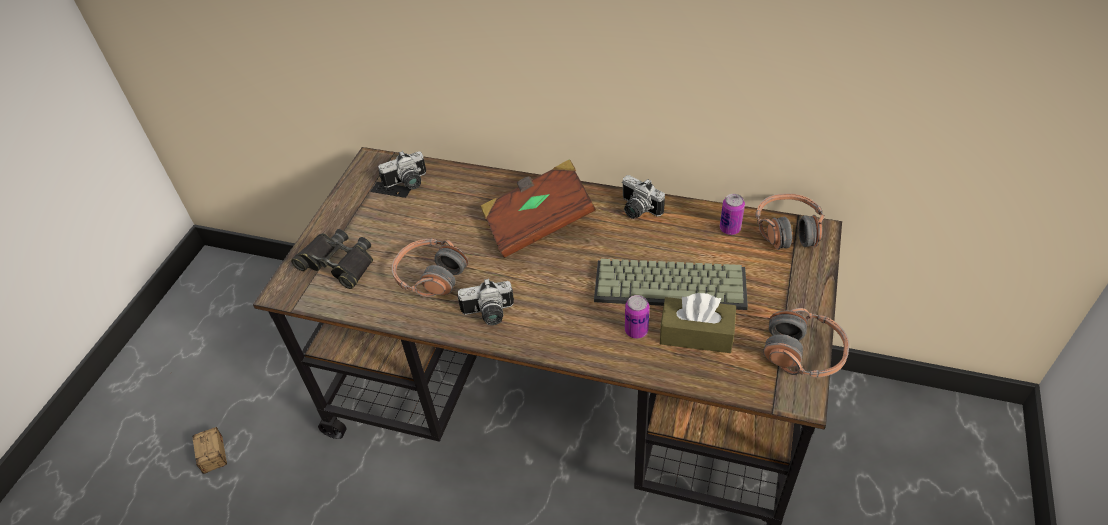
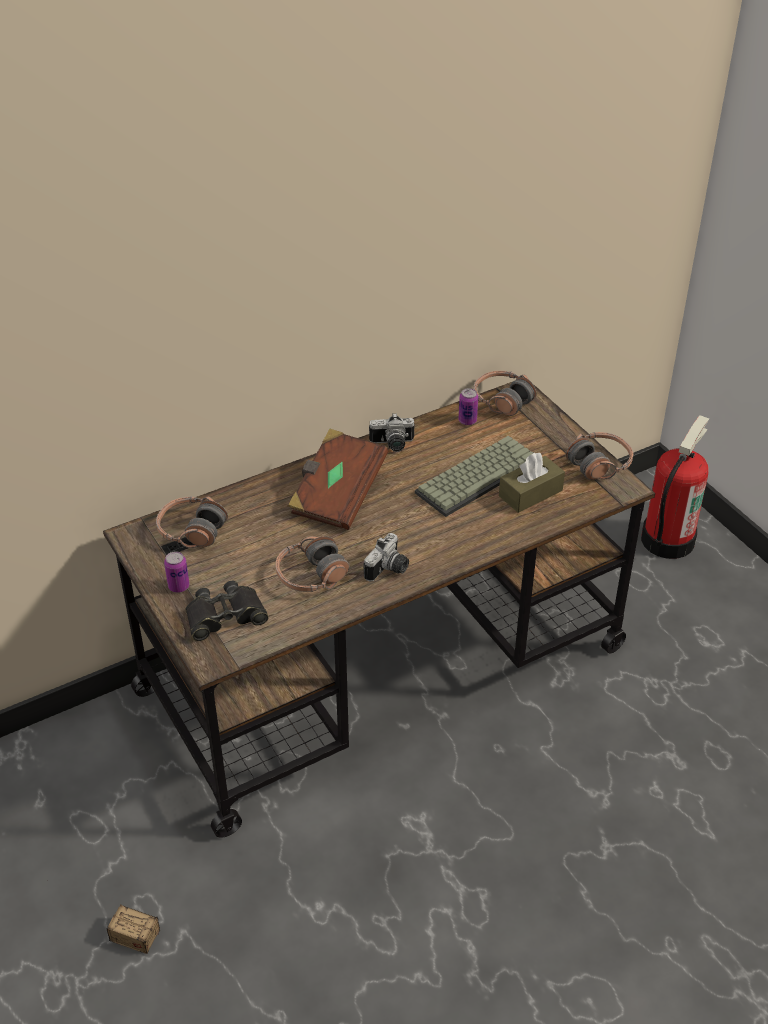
camera: 50 degrees left, 5 degrees down
(407, 183) = (192, 531): camera -> headphones
(636, 330) = (494, 515): can -> can (179, 586)
(950, 483) = (667, 539): none -> fire extinguisher

